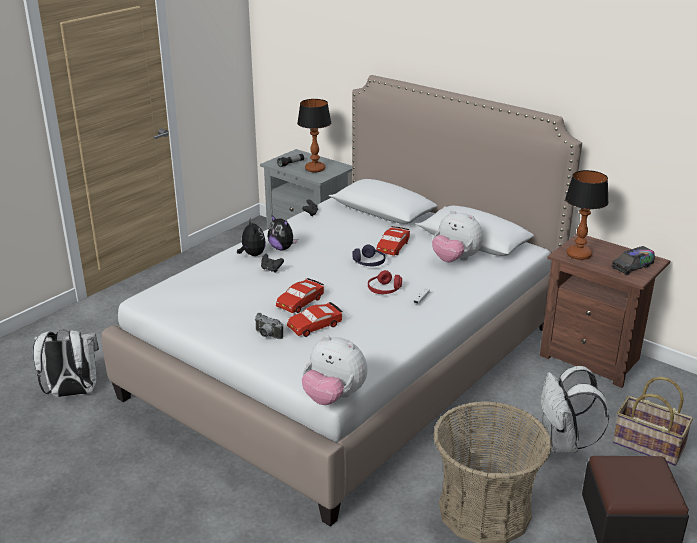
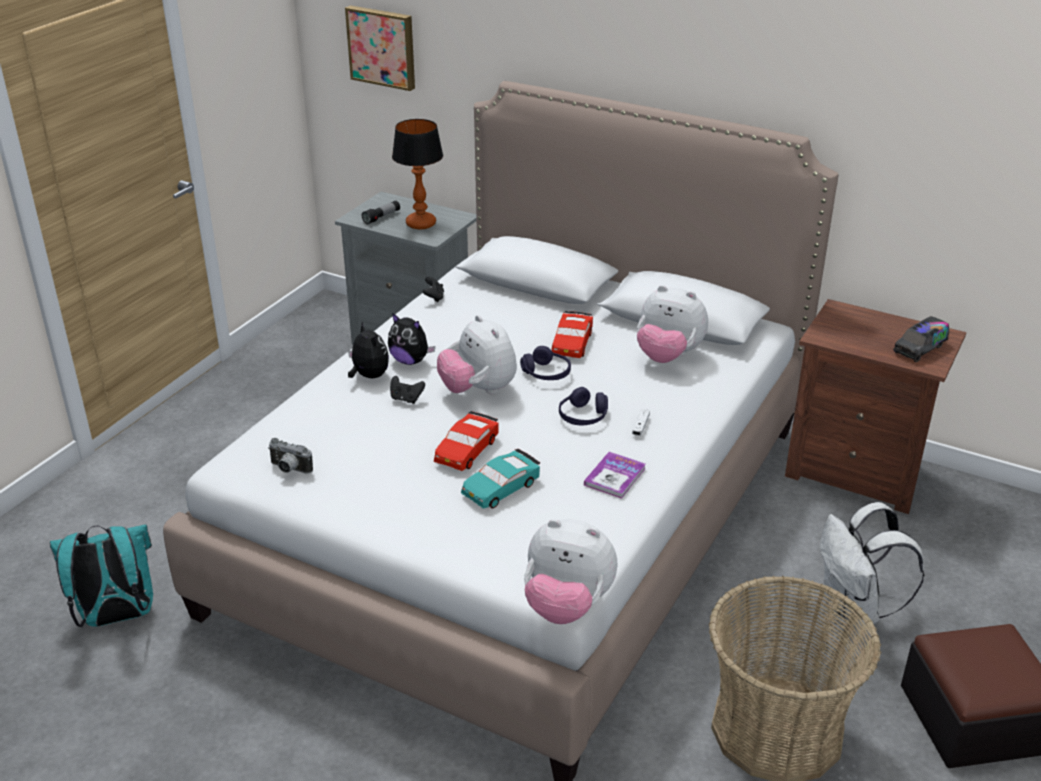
camera: 10 degrees left, 5 degrees up
(72, 393) = (116, 617): white backpack -> turquoise backpack
(267, 335) = (435, 512): camera -> camera (289, 469)
(300, 52) = (382, 47): none -> picture
(315, 325) = (501, 487): red toy car -> turquoise toy car
(320, 268) = (478, 390): none -> plush toy
(384, 290) = (583, 416): red headphones -> purple headphones
(393, 326) = (615, 476): none -> book
(579, 254) = (841, 334): table lamp -> none
(647, 446) = (966, 599): basket -> none

